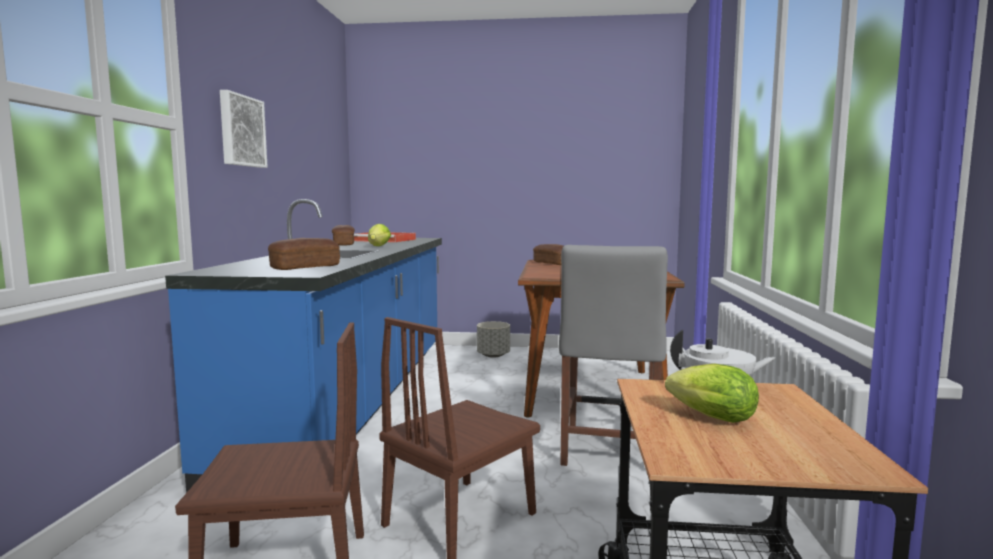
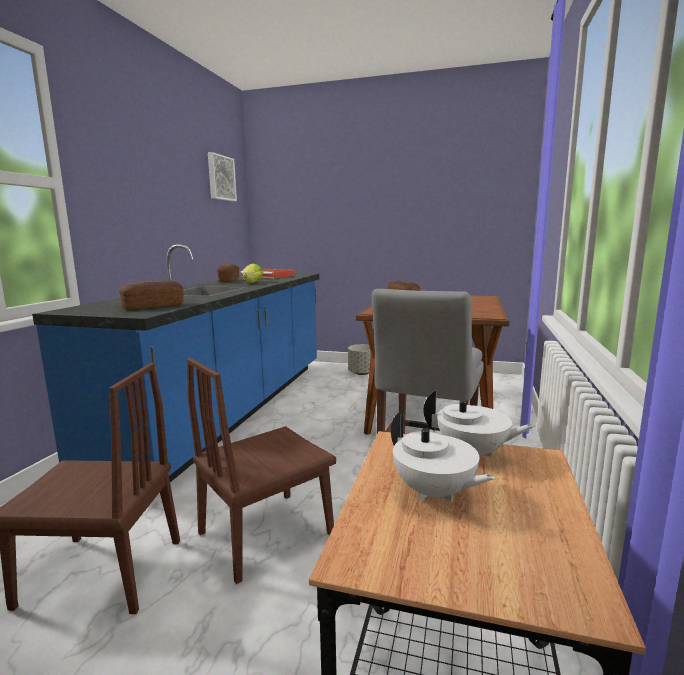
camera: 10 degrees right, 5 degrees up
(241, 131) = (128, 187): picture -> picture (220, 178)
(707, 417) = (434, 493): lettuce -> white teapot

